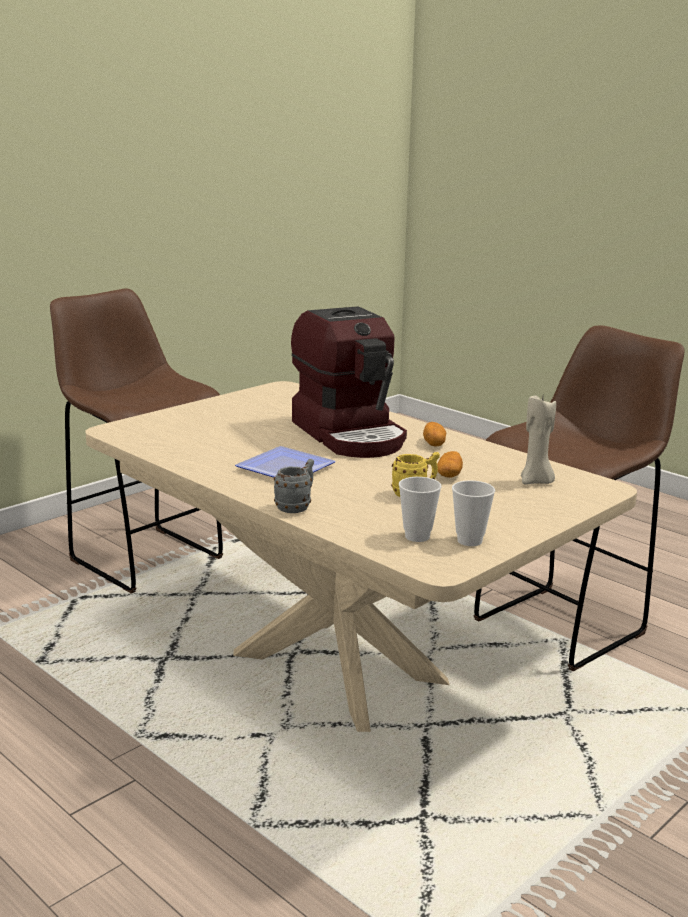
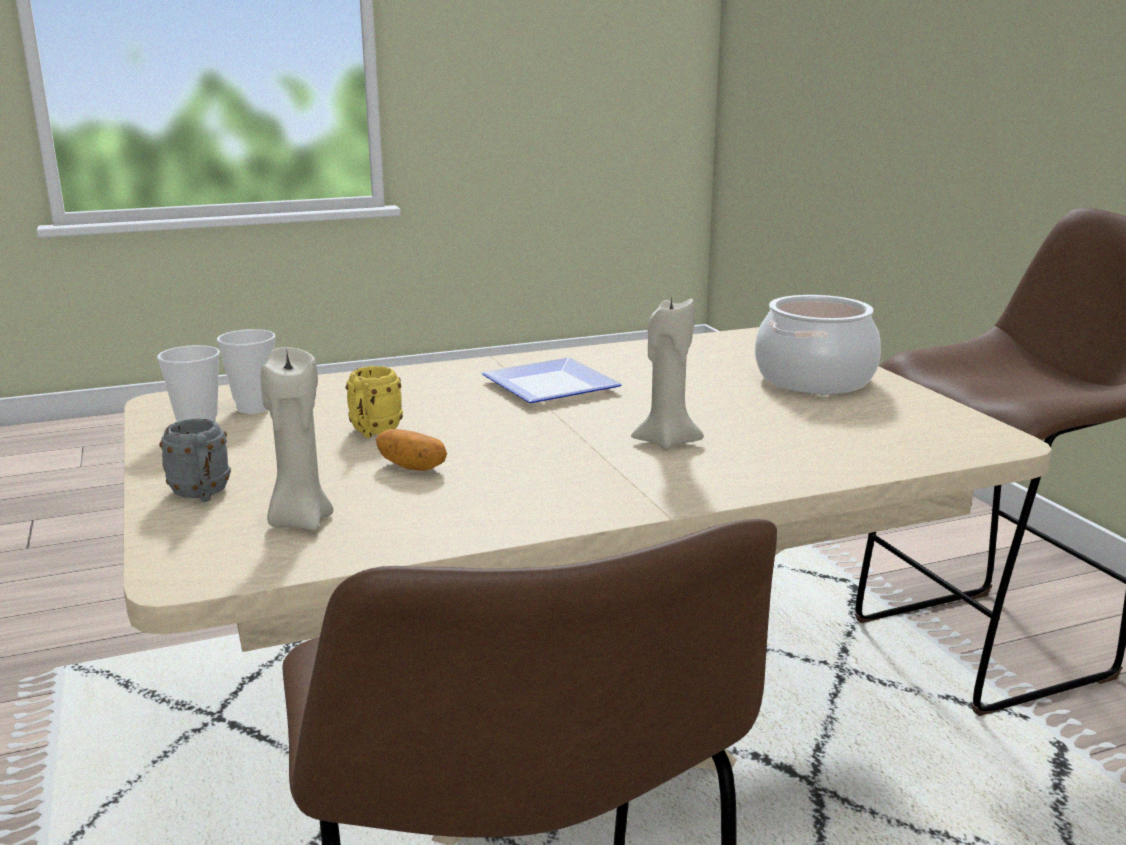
camera: 115 degrees right, 0 degrees up
(213, 416) = (814, 379): none -> cooking pot
(296, 507) = (418, 374): grey mug -> grey mug (202, 494)
(351, 434) = (666, 441): coffee machine -> beige candle
(434, 443) = (568, 490): potato -> none

